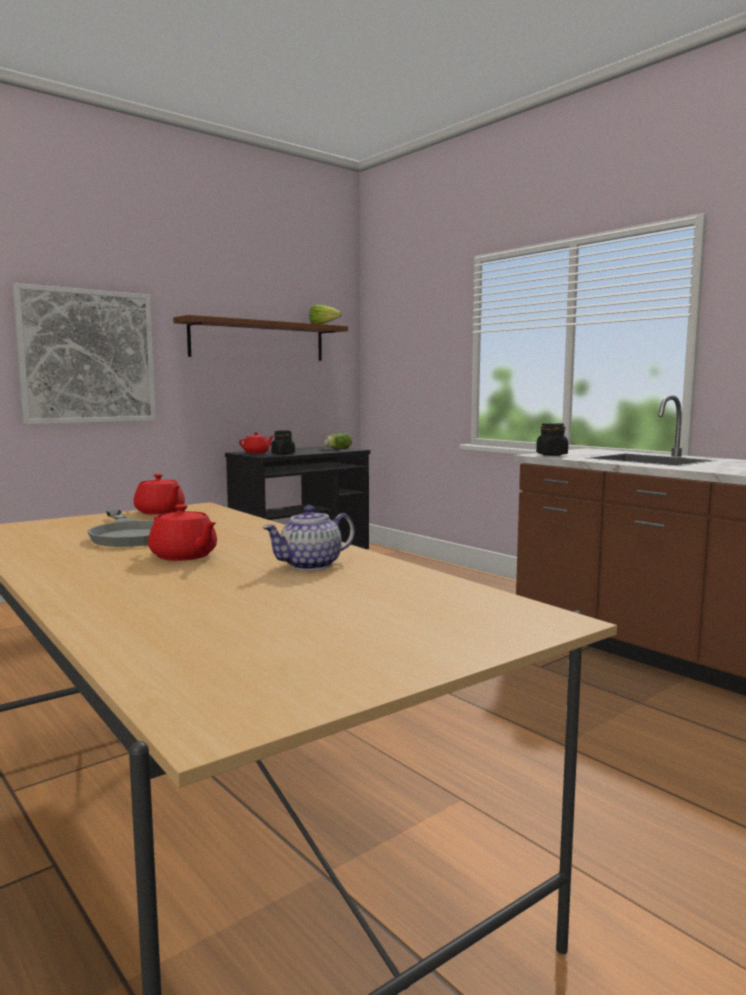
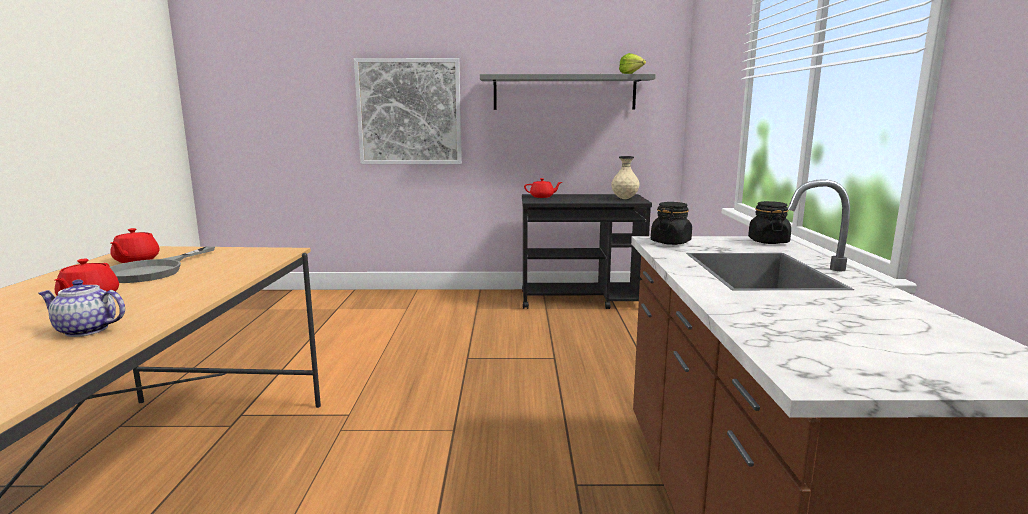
camera: 40 degrees right, 5 degrees up
(160, 512) = (247, 252): red teapot -> red teapot (136, 260)
(258, 341) = (564, 92): brown shelf -> grey shelf
(283, 454) = (555, 200): black jar -> black jar (768, 241)
(337, 449) = (624, 199): lettuce -> beige vase

